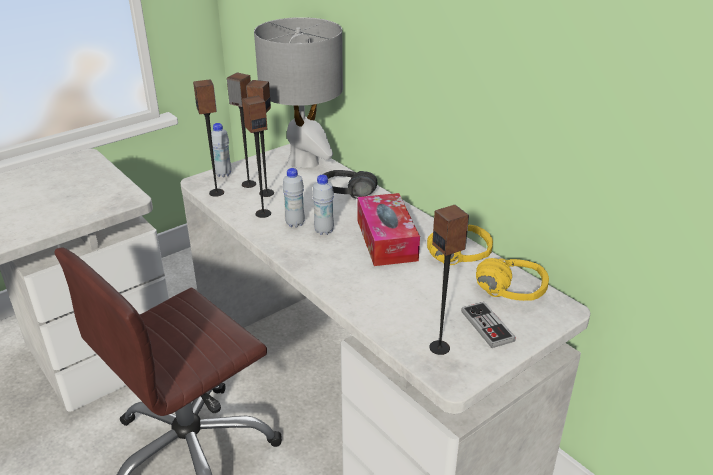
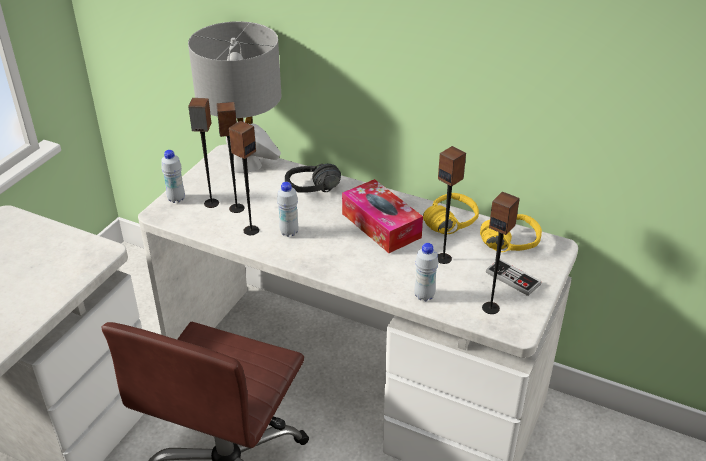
camera: 25 degrees left, 5 degrees up
(217, 192) = (187, 221): speaker -> speaker (443, 258)
(324, 231) = (320, 232): white bottle -> white bottle (424, 296)

